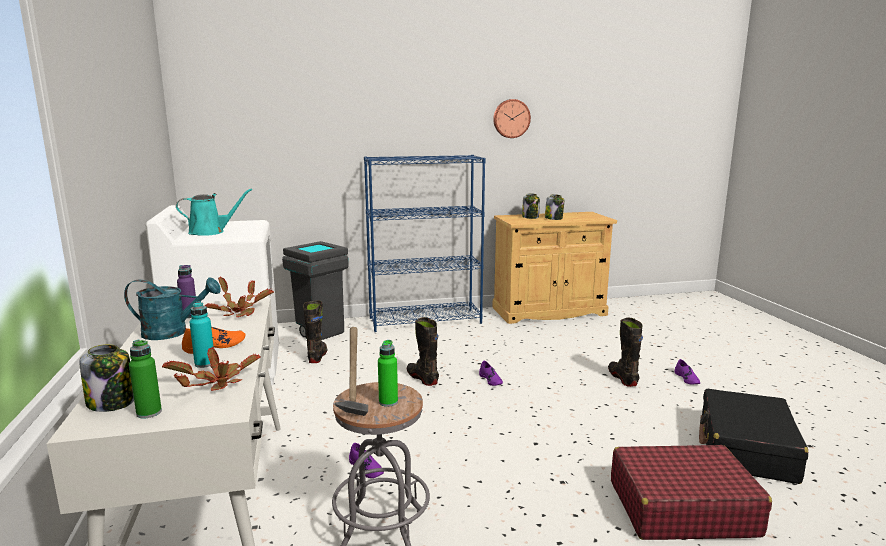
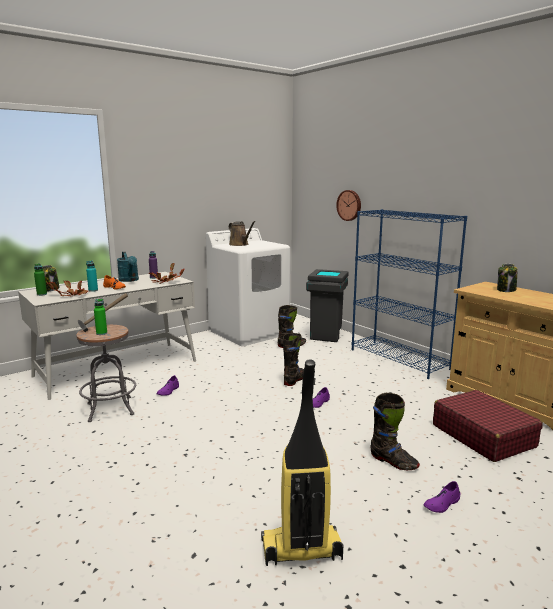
camera: 65 degrees right, 0 degrees up
(210, 232) = (240, 244): turquoise watering can -> brown watering can
(511, 118) = (515, 180): wall clock -> wall clock (349, 205)
(554, 218) = (522, 296): jar -> none
(622, 378) = (393, 462): black boot -> black boot turned 75 degrees clockwise
(681, 508) = (173, 511): red suitcase -> red suitcase (482, 436)
(746, 449) = (300, 550): black suitcase -> vacuum cleaner

